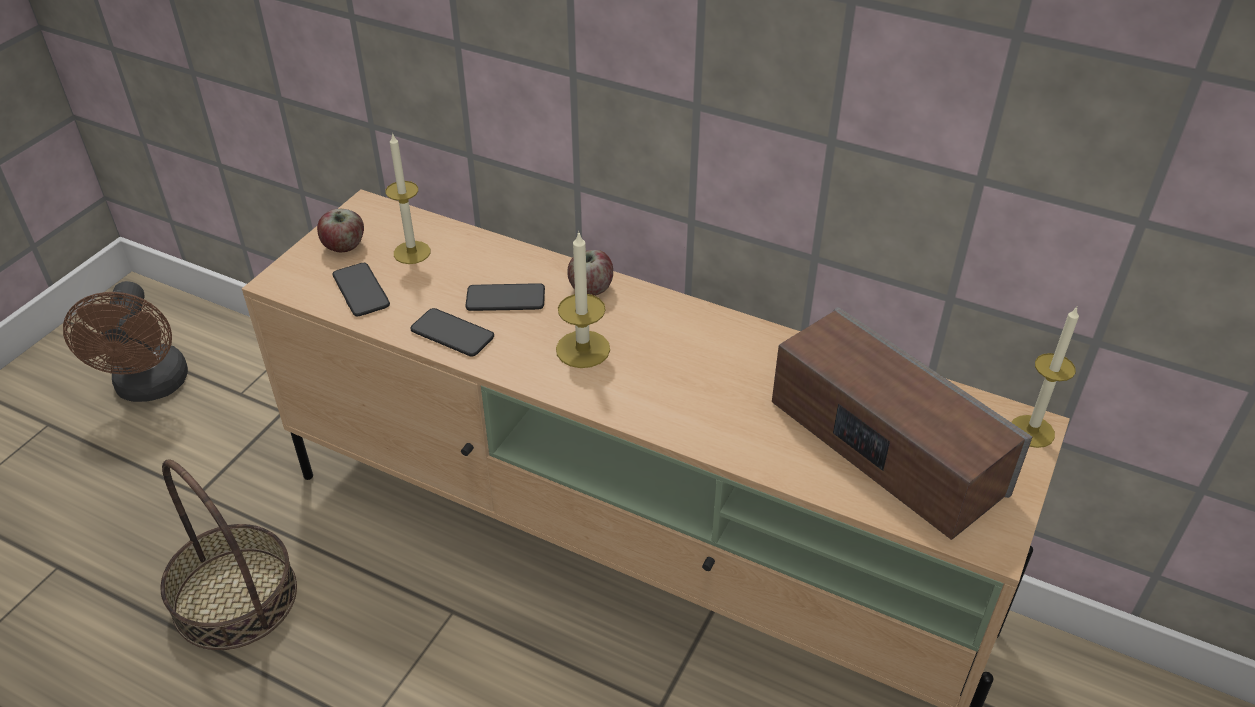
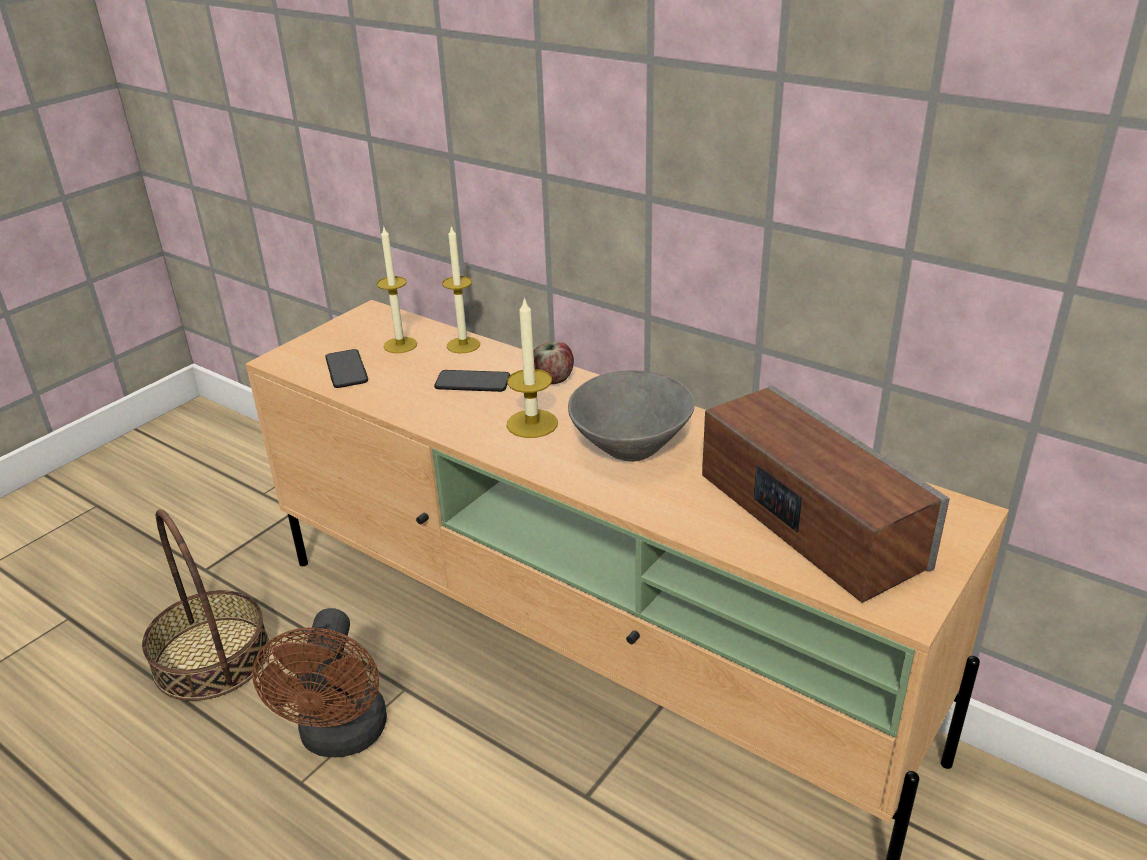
camera: 10 degrees right, 10 degrees down
(150, 388) = (189, 483): brown fan -> brown fan (341, 737)
(344, 247) = (343, 338): apple -> none
(452, 334) = (416, 405): phone -> none
(691, 373) = (629, 448): none -> grey bowl
(1032, 431) = (966, 517): candle -> candle (463, 345)

